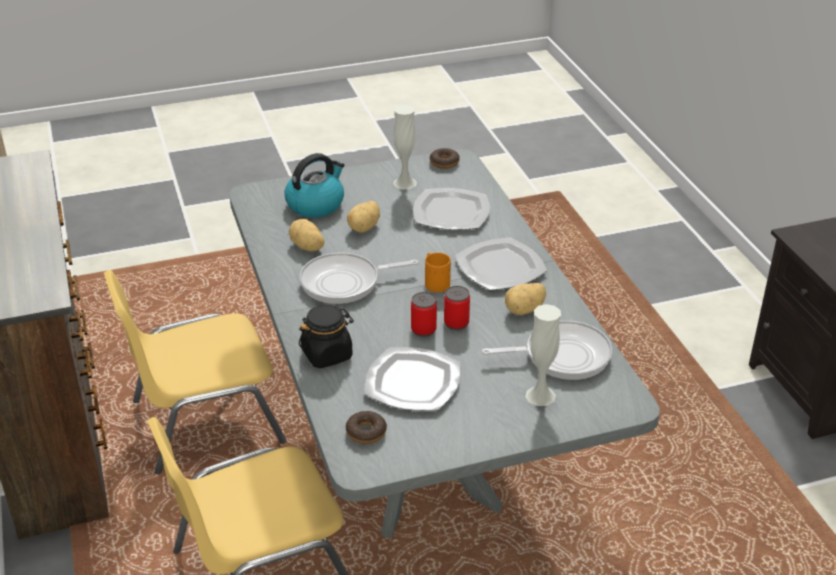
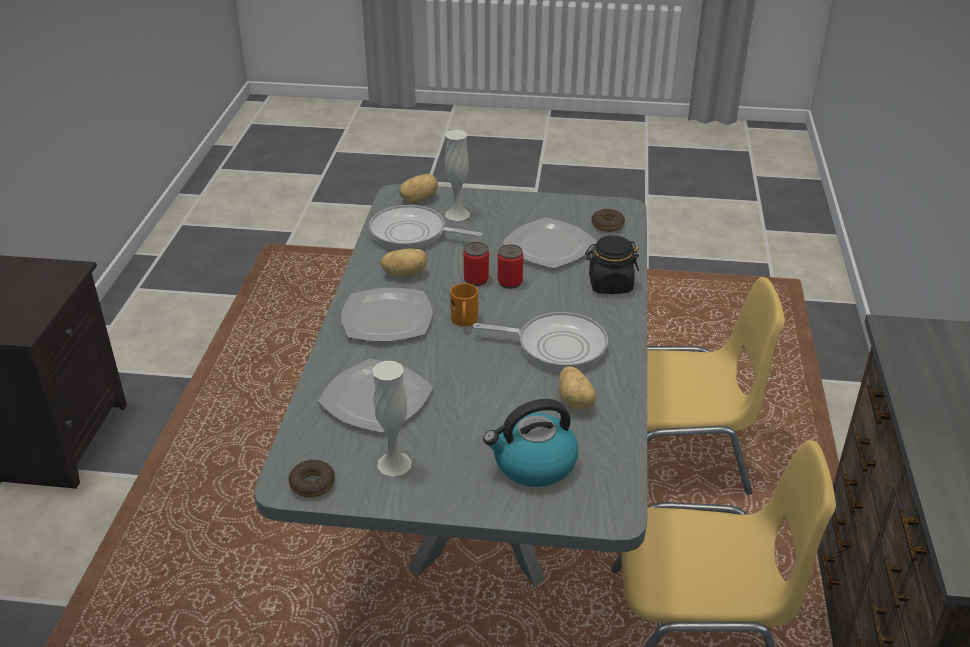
camera: 155 degrees left, 0 degrees up
(365, 227) = (492, 408): potato -> potato (418, 199)

